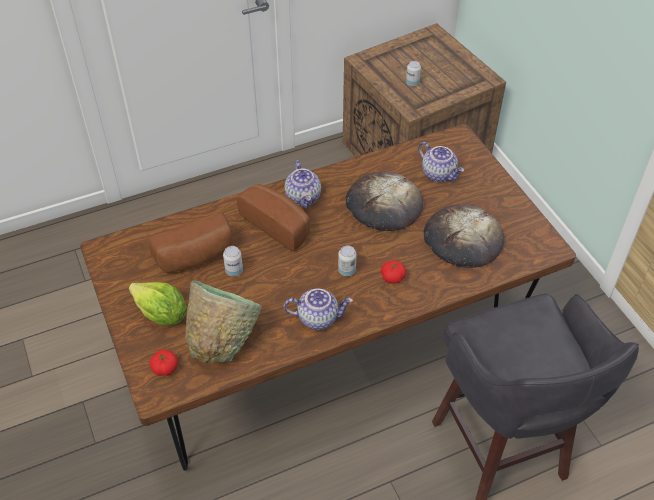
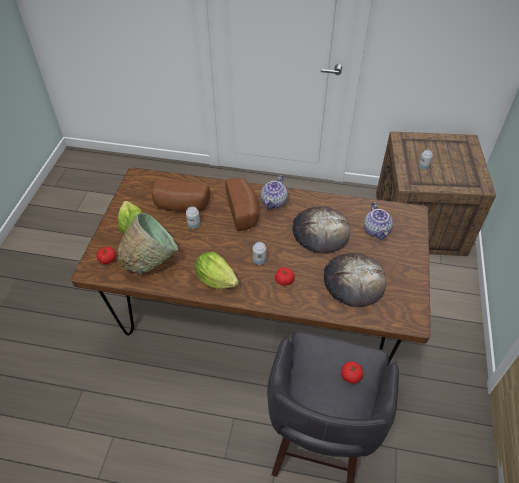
camera: 35 degrees right, 0 degrees up
(318, 317) = (216, 279): teapot -> lettuce
(540, 334) = (351, 376): none -> tomato

